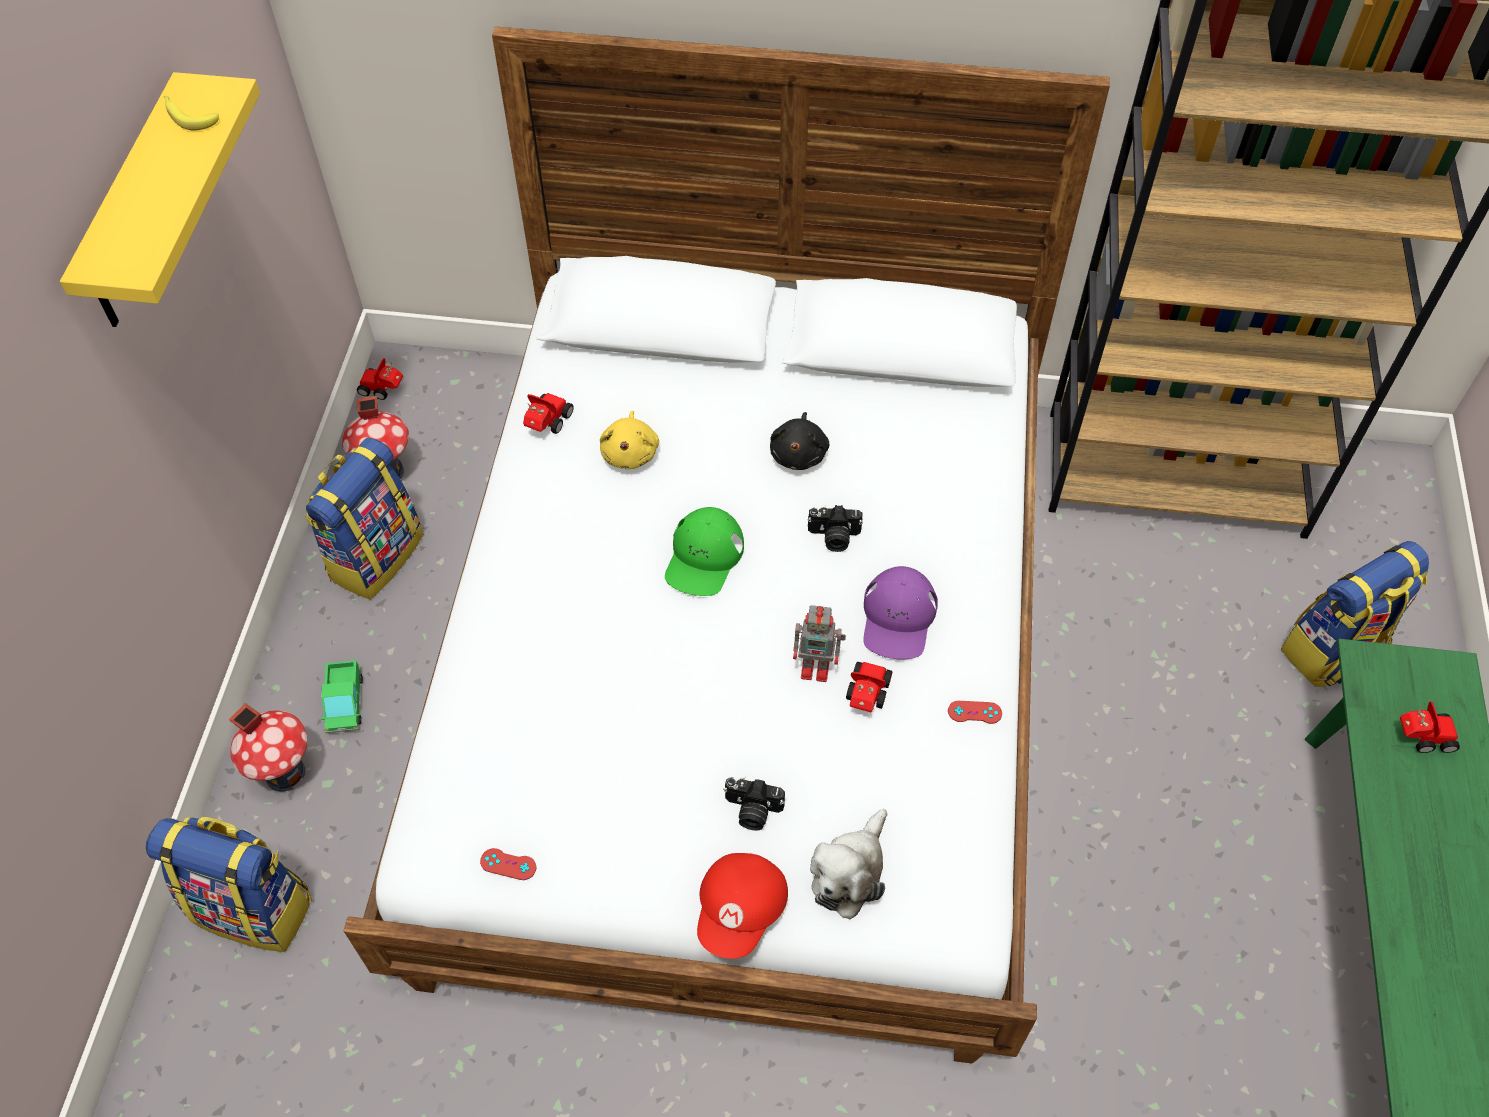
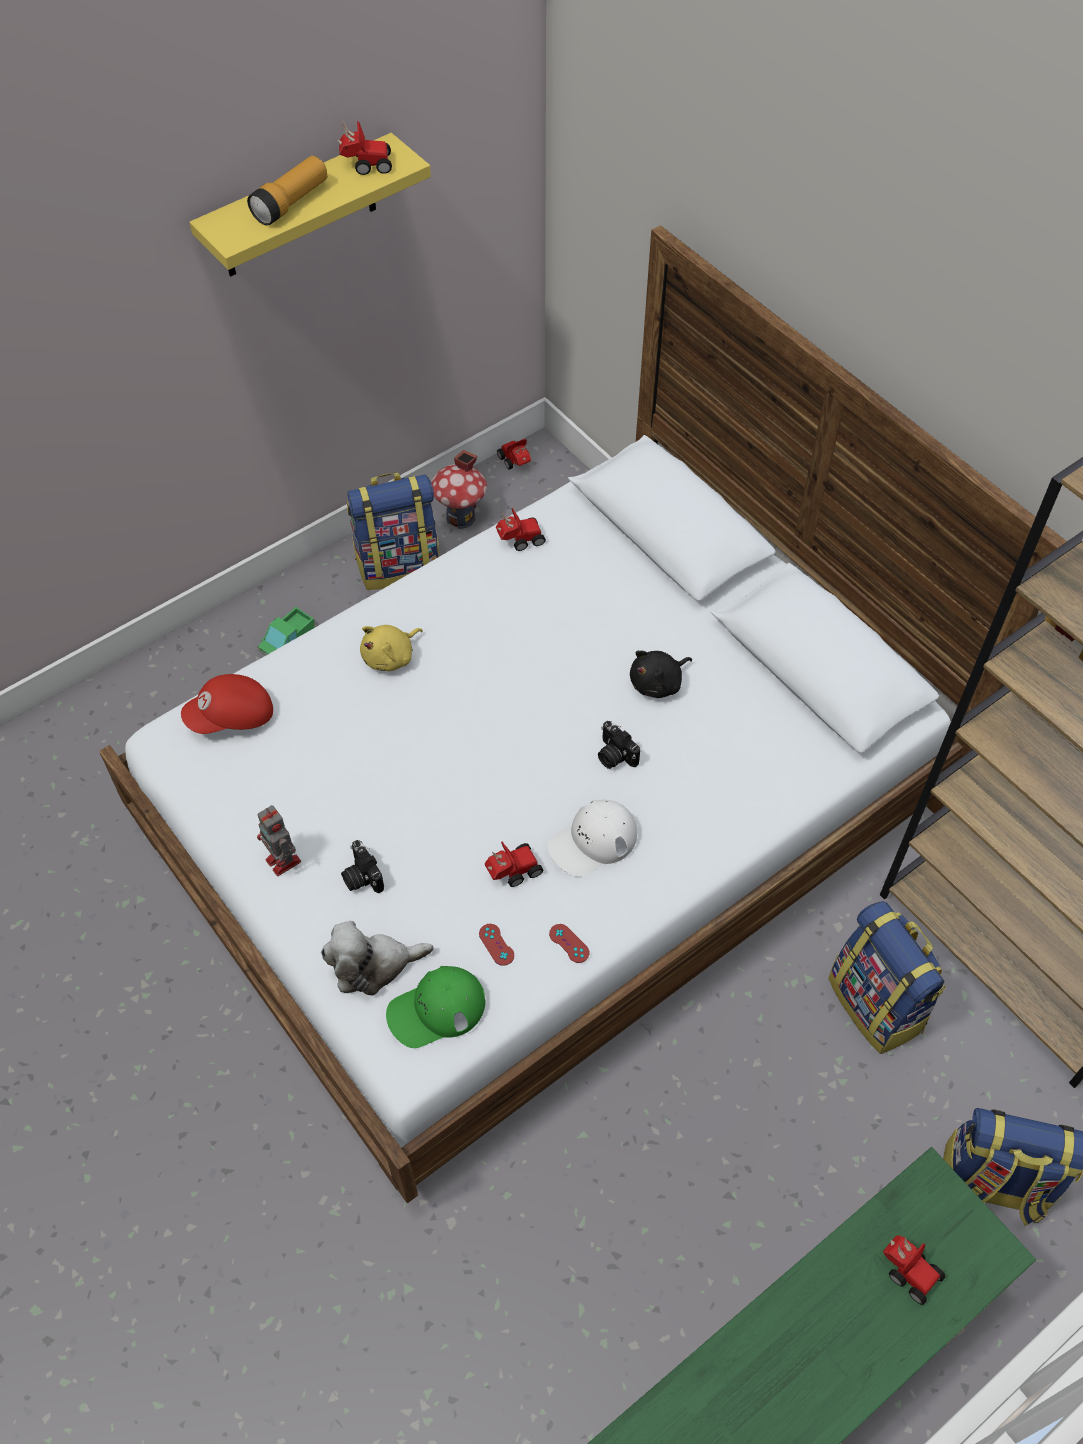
camera: 45 degrees right, 0 degrees up
(154, 196) = (291, 203): none -> flashlight
(188, 116) = (366, 165): banana -> toy car
(254, 907) = (122, 718): backpack -> backpack (877, 1004)
(285, 773) = (215, 655): toy house -> none
(508, 864) = (198, 783): red game controller -> red game controller (496, 944)
(630, 452) = (549, 598): yellow plush toy -> yellow plush toy (391, 657)
(704, 557) = (515, 699): green cap -> green cap (436, 1009)
(742, 911) = (287, 928): red cap -> red cap (232, 717)
(817, 667) = (504, 827): toy robot -> toy robot (284, 862)
(898, 618) = (593, 841): purple cap -> white cap

